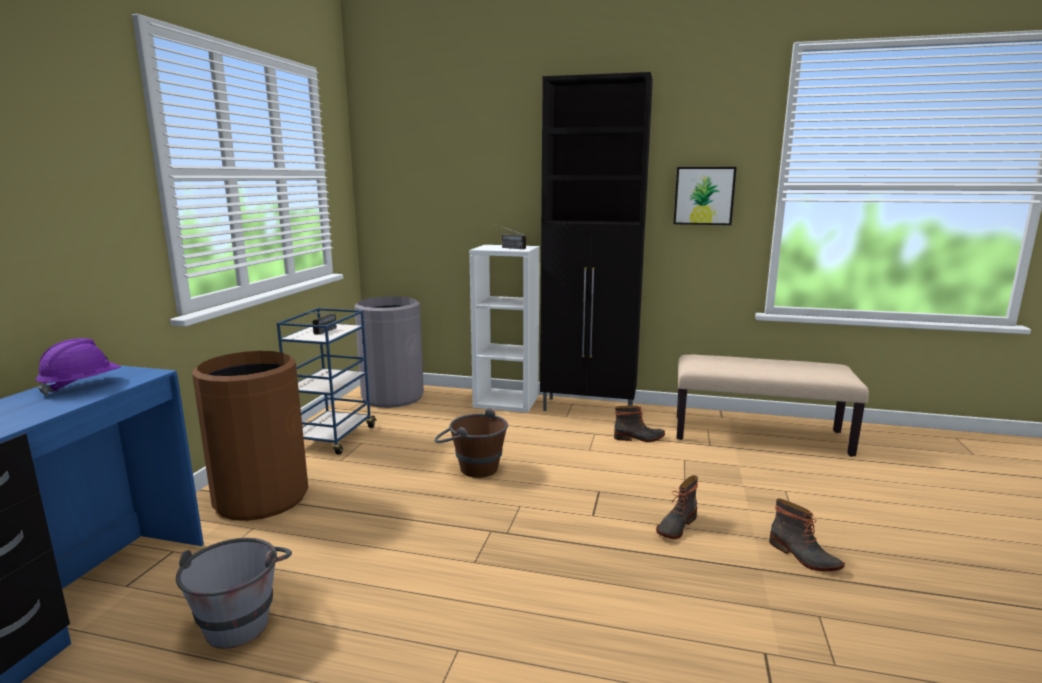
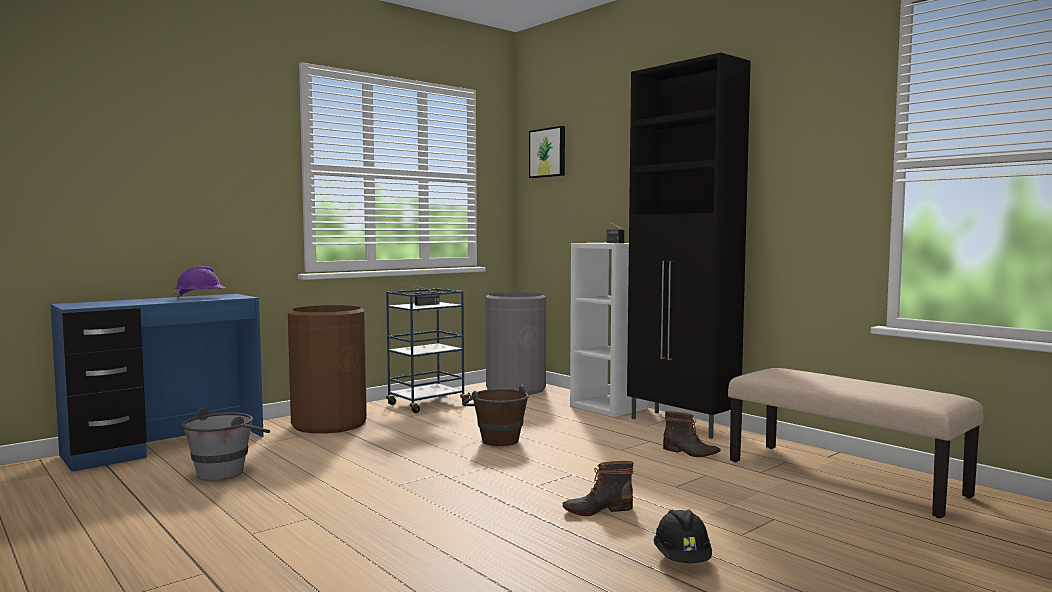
camera: 35 degrees right, 10 degrees down
(704, 196) = (809, 182): picture -> picture (548, 152)
(803, 557) = (682, 559): boot -> black hard hat

